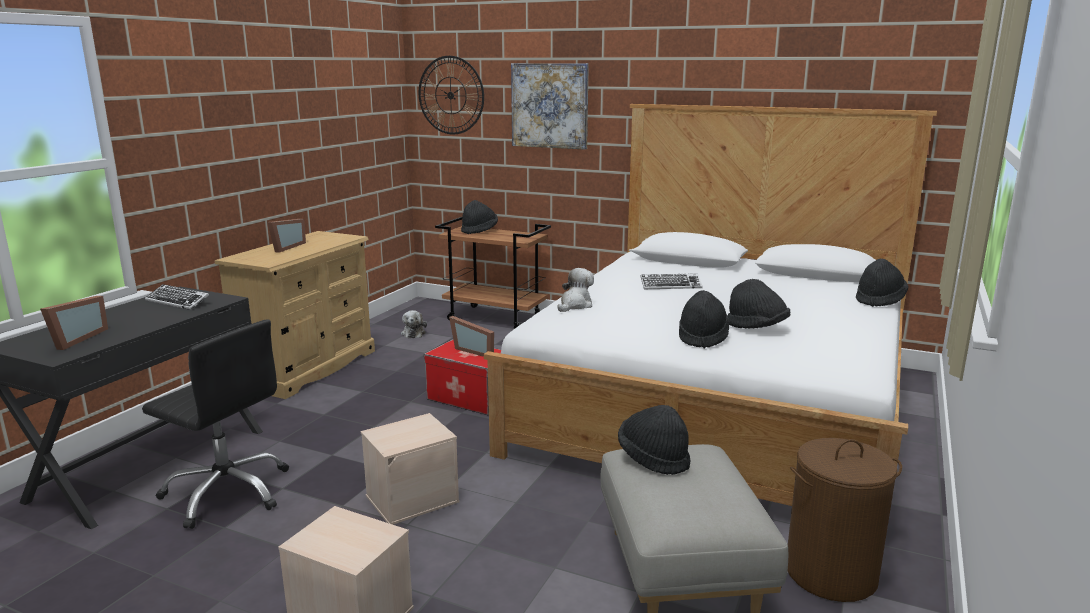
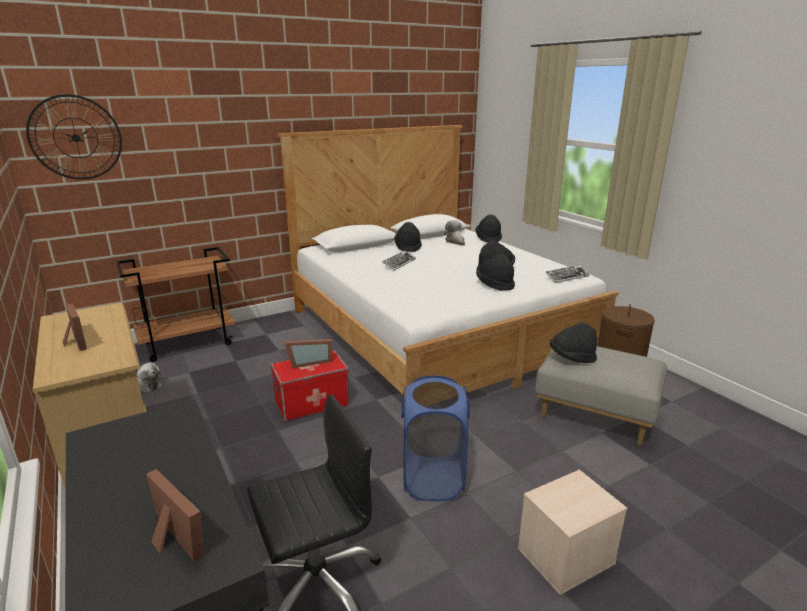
camera: 55 degrees left, 5 degrees up
(178, 301) = (133, 442): keyboard -> keyboard (567, 277)
(413, 498) = (433, 478): beige storage box -> blue laundry basket
(479, 230) = (153, 269): black hat -> black hat (408, 247)
(549, 105) = (198, 140): picture -> none
(575, 305) = (393, 294): plush toy -> plush toy (455, 241)

